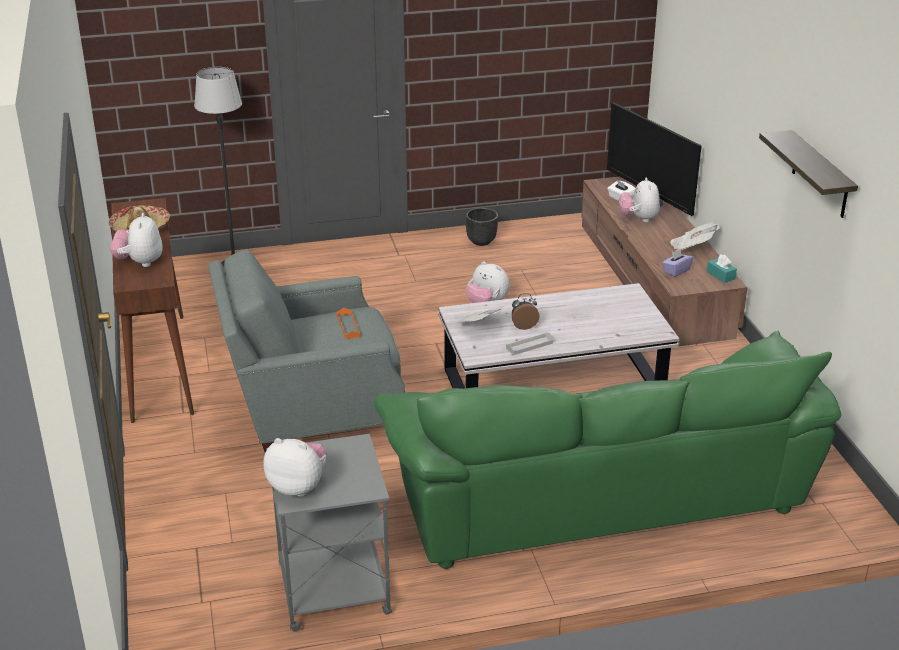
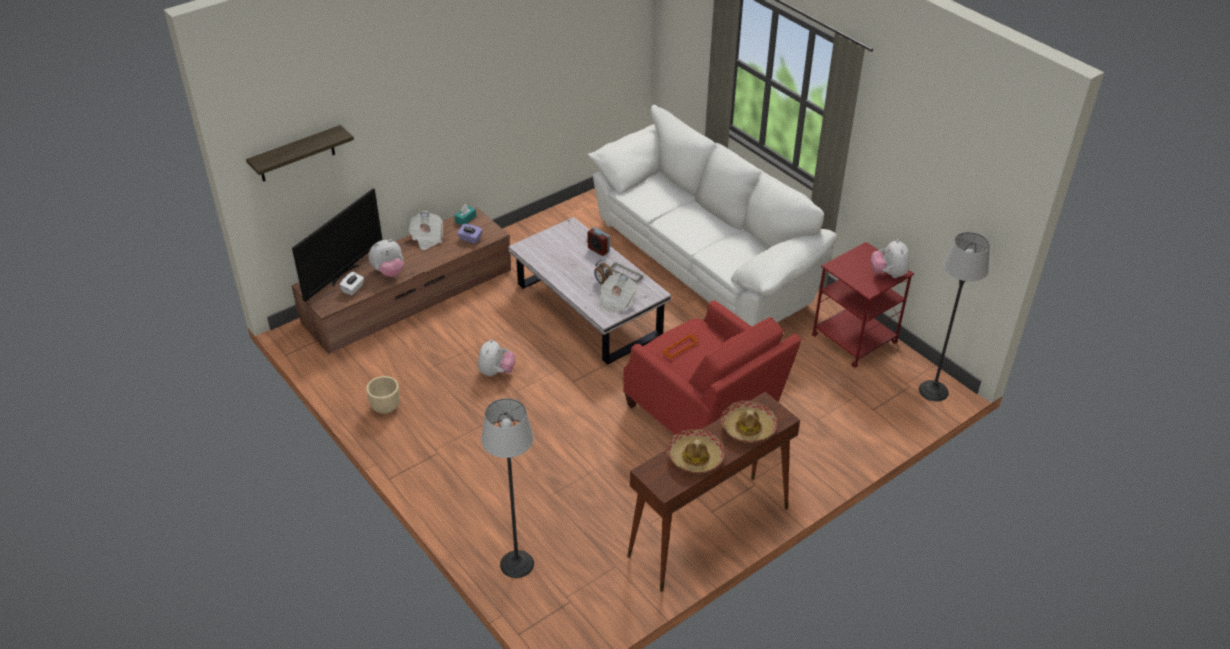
camera: 115 degrees left, 10 degrees up
(140, 262) = (748, 427): plush toy -> hat
(172, 623) = (933, 390): none -> floor lamp
(311, 412) = (704, 414): grey armchair -> red armchair
(332, 589) = (855, 340): grey cart -> red cart
(481, 241) = (385, 407): black planter -> beige planter
(592, 338) = (598, 250): none -> alarm clock
(597, 503) = (703, 263): green sofa -> white sofa
(820, 175) = (524, 78): shelf -> shelf (296, 154)

